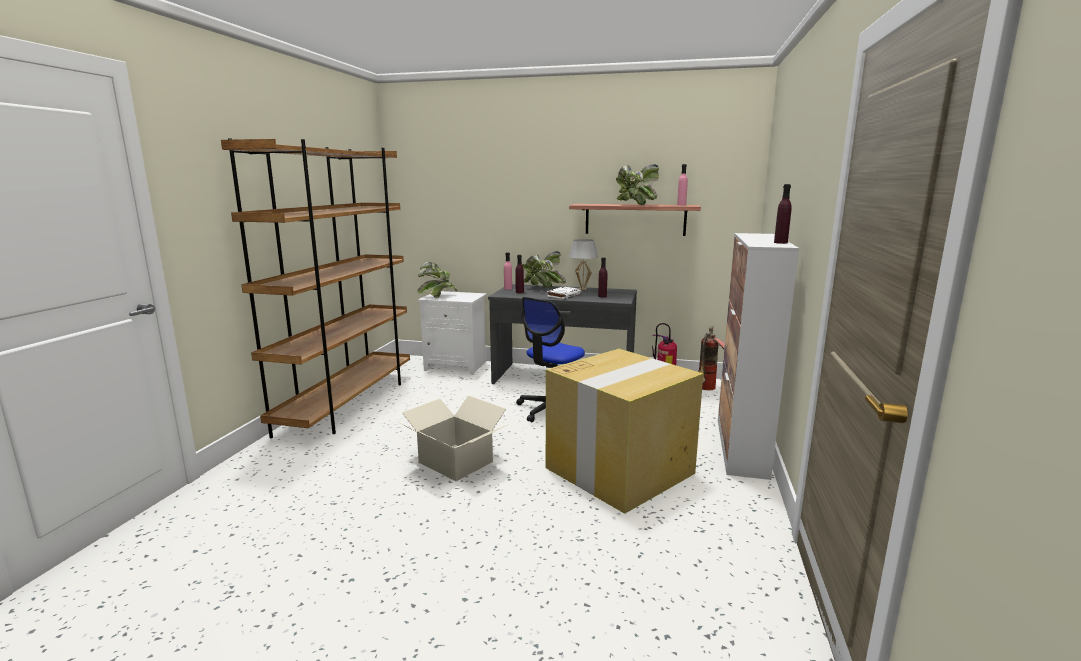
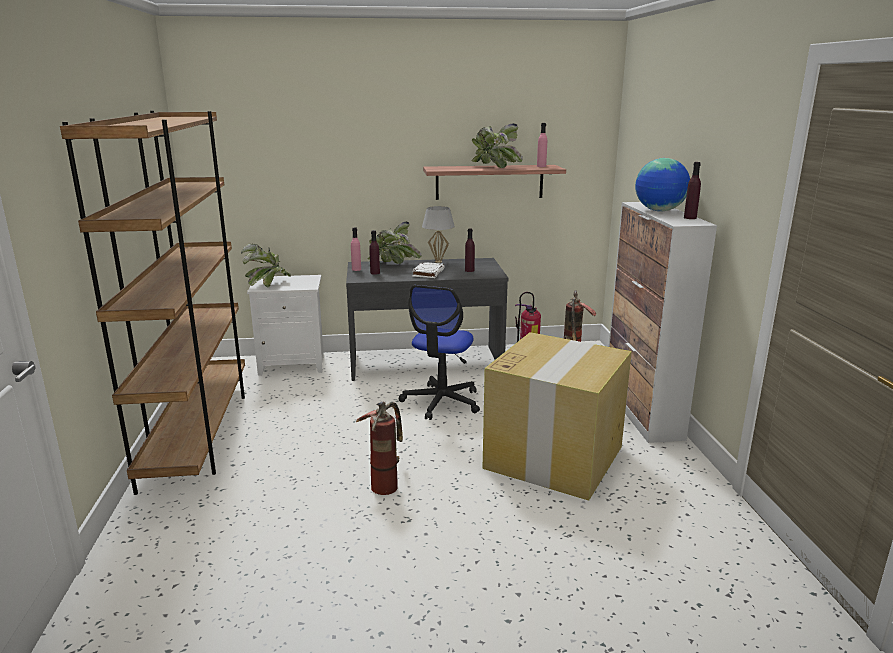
camera: 20 degrees left, 5 degrees up
(455, 462) = (385, 481): cardboard box -> fire extinguisher
(759, 238) = (659, 211): none -> globe

